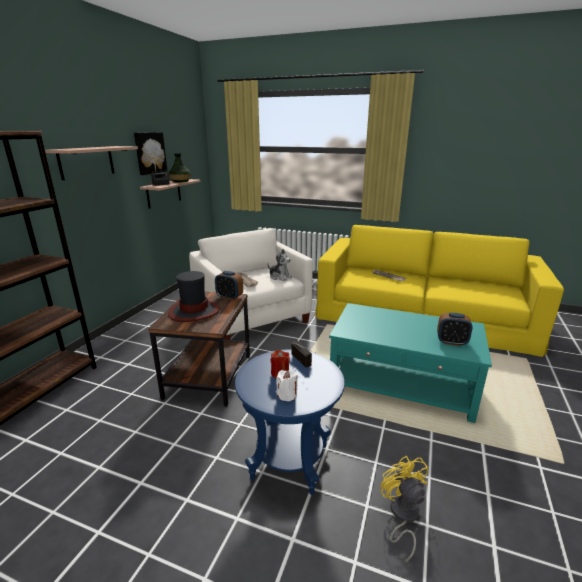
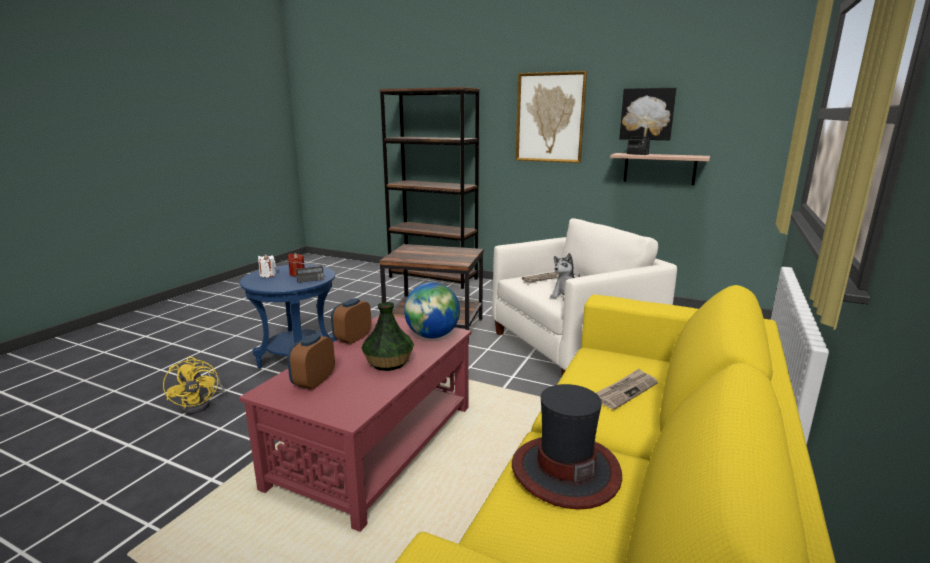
camera: 95 degrees right, 5 degrees down
(86, 162) = (550, 118): shelf -> picture
(180, 181) = (677, 155): vase -> vase (389, 362)
(194, 311) = (430, 252): hat -> hat (565, 470)
(229, 297) = (460, 261): alarm clock -> alarm clock (352, 338)
(362, 313) = (432, 336): none -> globe
(402, 384) = (374, 445): turquoise coffee table -> red coffee table
(402, 515) = (201, 404): yellow fan -> yellow fan turned 75 degrees clockwise

